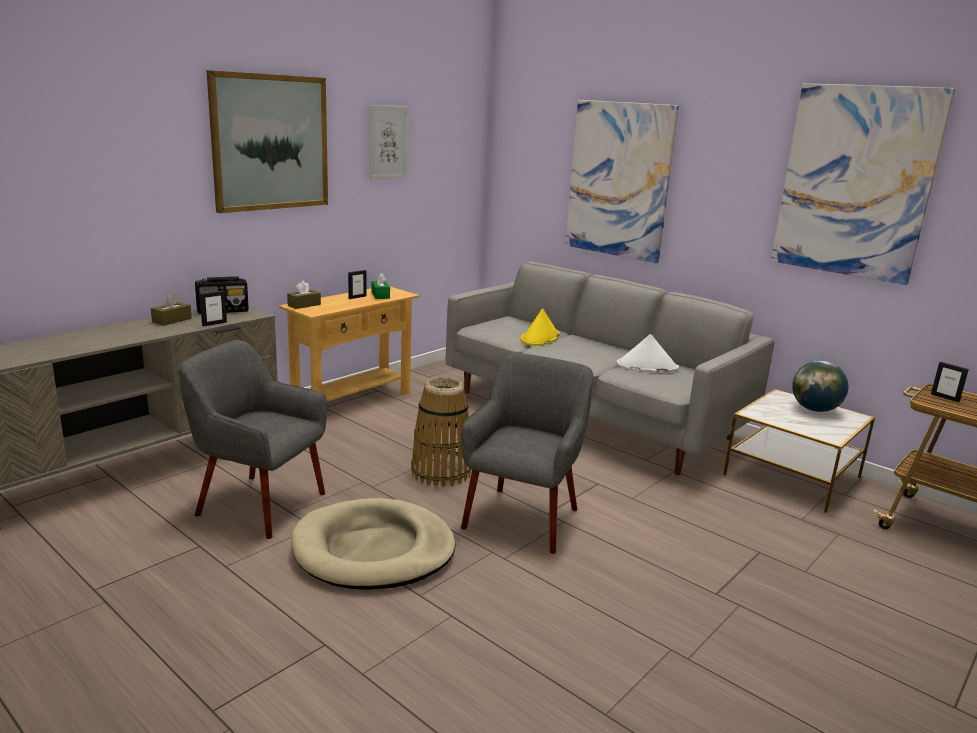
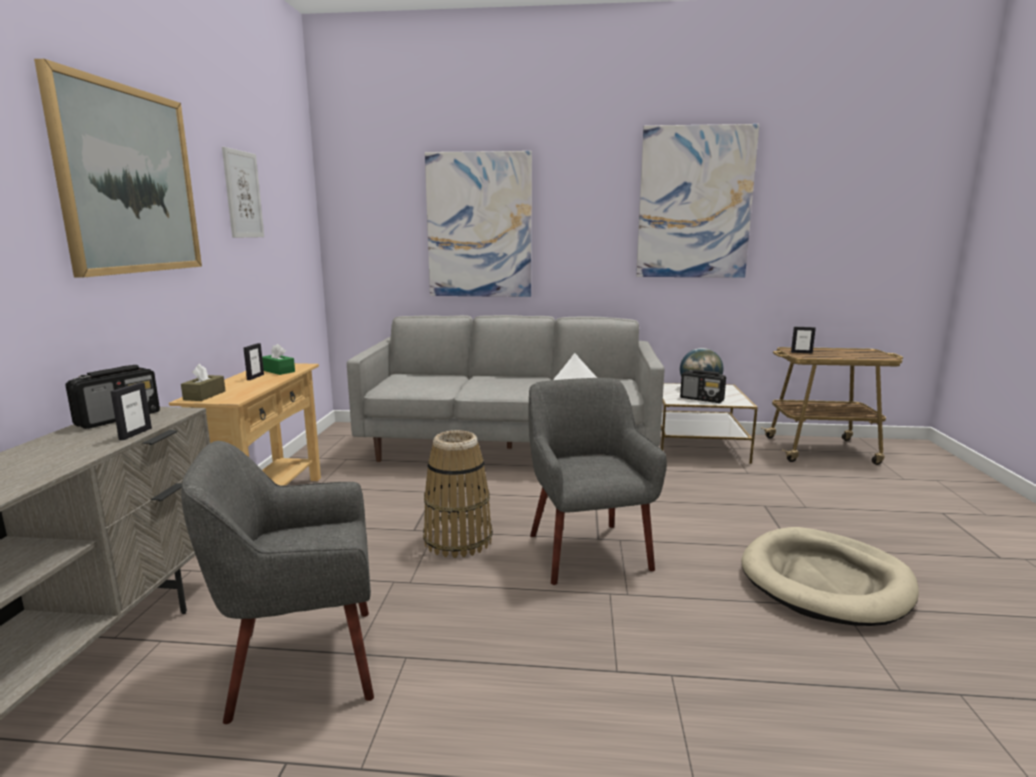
camera: 35 degrees left, 5 degrees down
(172, 320) = (53, 445): brown tissue box -> none
(373, 550) = (506, 648): beige dog bed -> beige dog bed (825, 581)
(540, 338) = (455, 384): yellow hat -> none
(790, 420) = (702, 399): none -> radio

